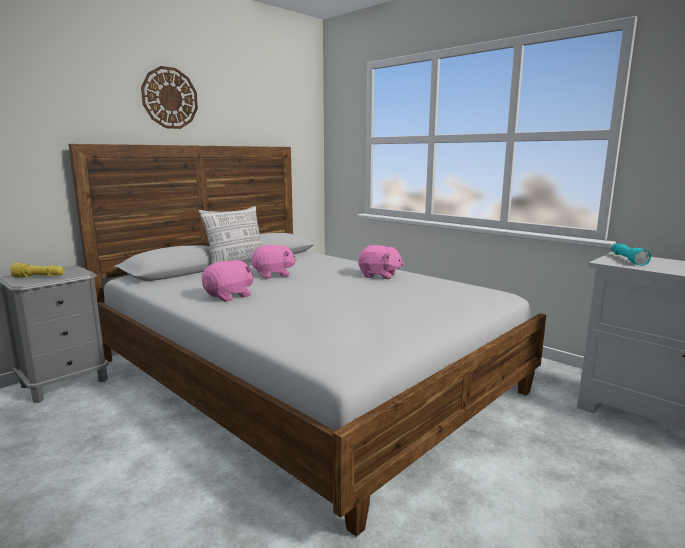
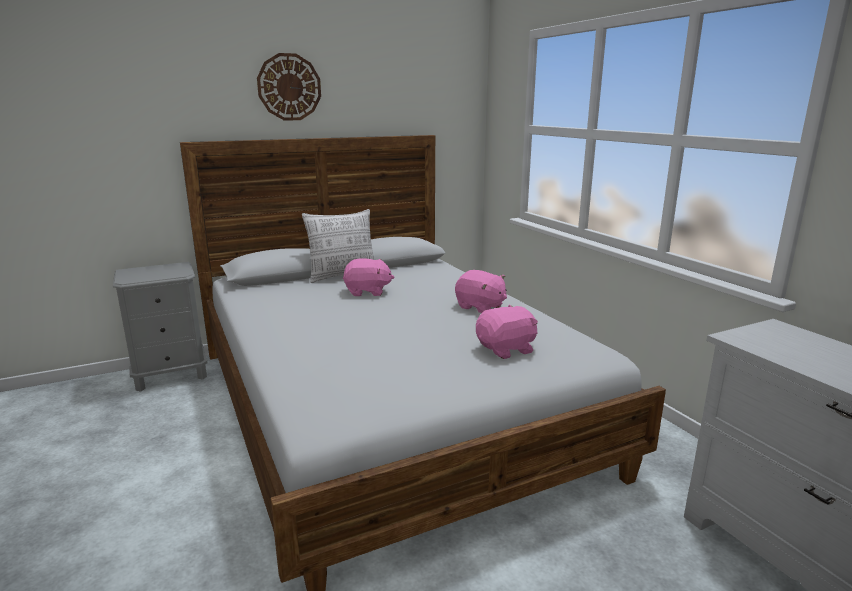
camera: 20 degrees right, 5 degrees up
(40, 277) = (145, 274): yellow flashlight -> none
(229, 296) = (296, 316): pink plush toy -> pink plush toy (506, 349)
(626, 259) = (772, 337): turquoise flashlight -> none

